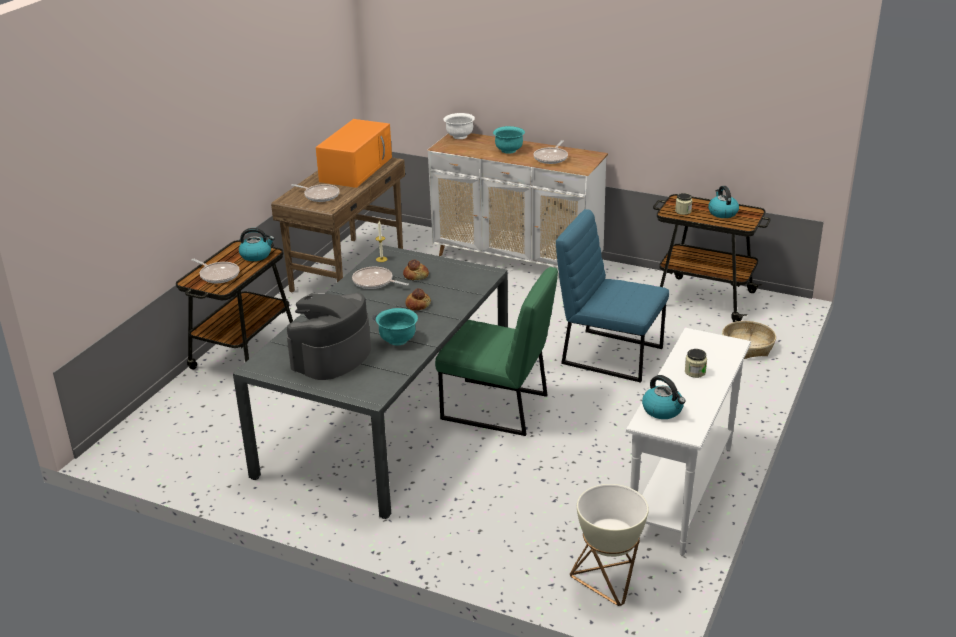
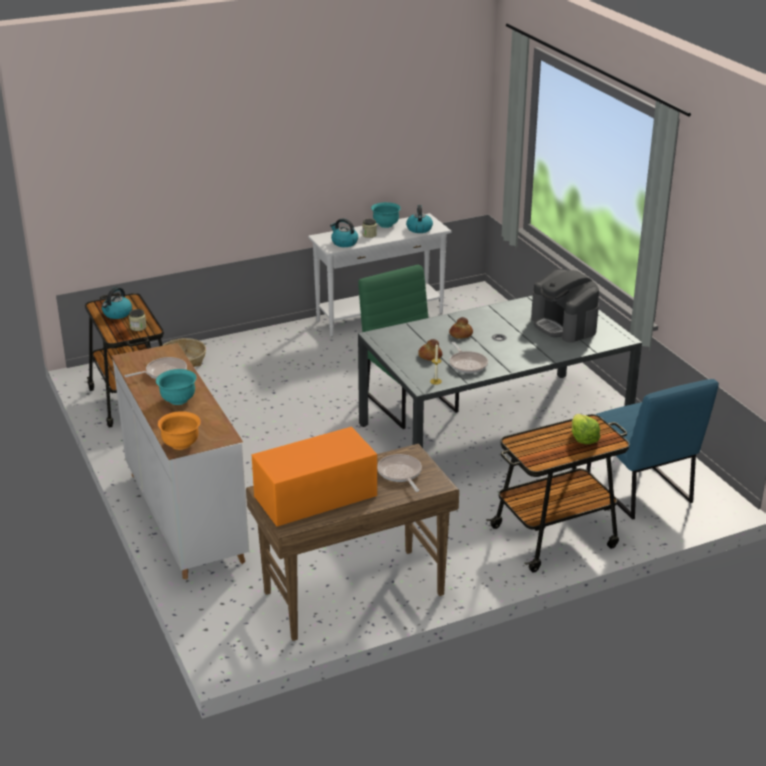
camera: 140 degrees left, 0 degrees up
(218, 275) = (583, 438): frying pan -> lettuce
(256, 255) = (530, 444): kettle -> kettle (344, 243)
(331, 357) = (564, 325): coffee machine -> coffee machine turned 75 degrees clockwise
(398, 340) = (507, 318): turquoise bowl -> turquoise bowl (386, 225)
(459, 136) = (181, 444): white bowl -> orange bowl
(607, 582) = (479, 305): planter -> none
(609, 354) = (277, 398): blue chair -> blue chair (639, 490)

